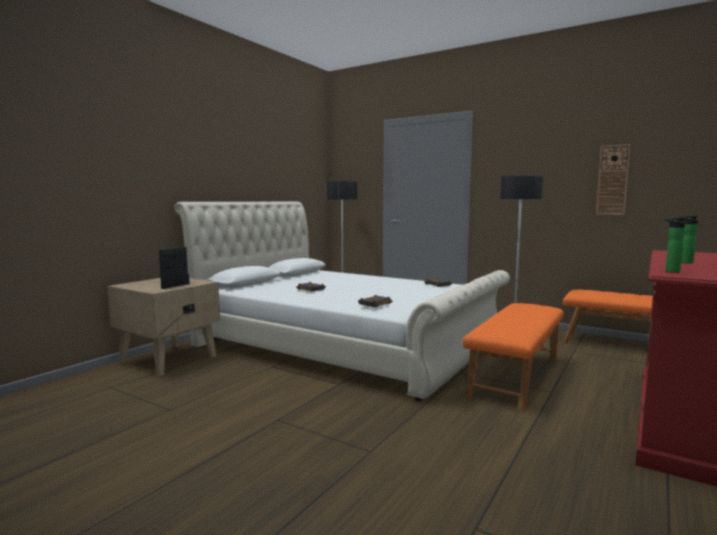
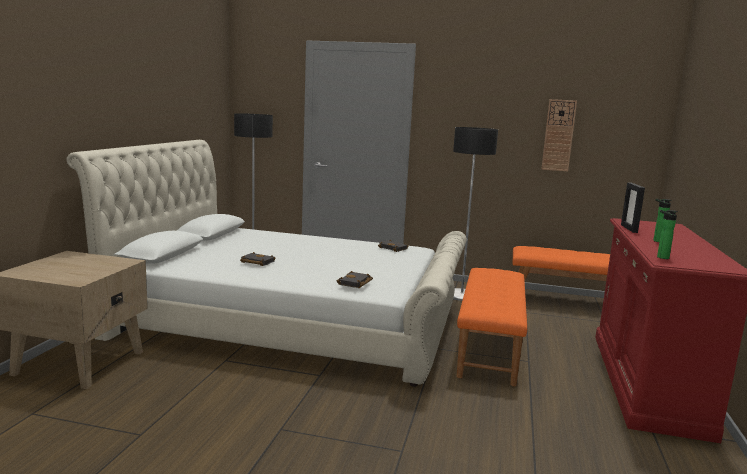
camera: 20 degrees left, 5 degrees up
(175, 286) = (95, 271): picture frame -> picture frame (629, 228)

